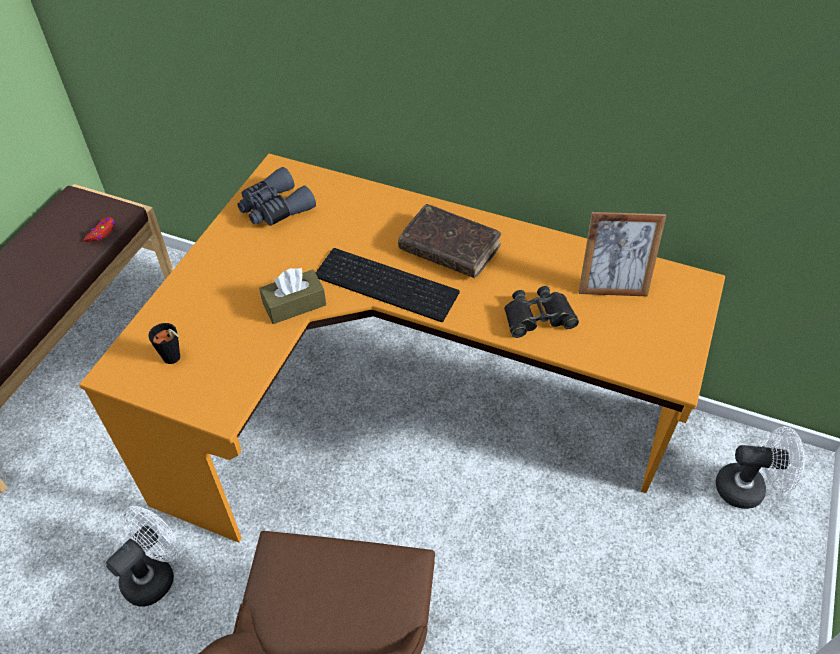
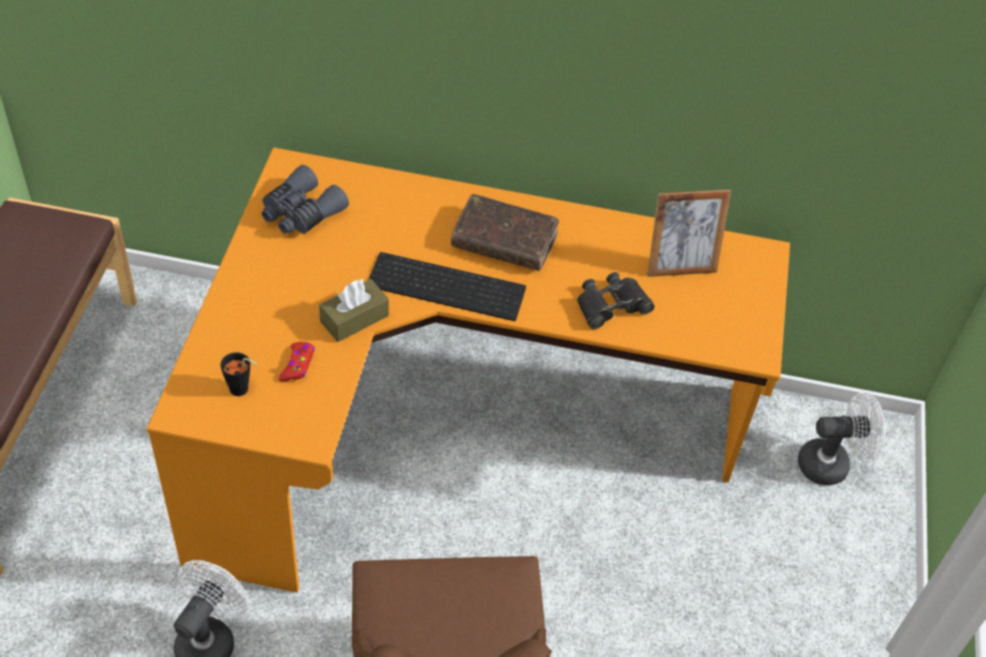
camera: 15 degrees left, 0 degrees up
(102, 233) = (70, 256): red game controller -> red game controller (298, 365)

